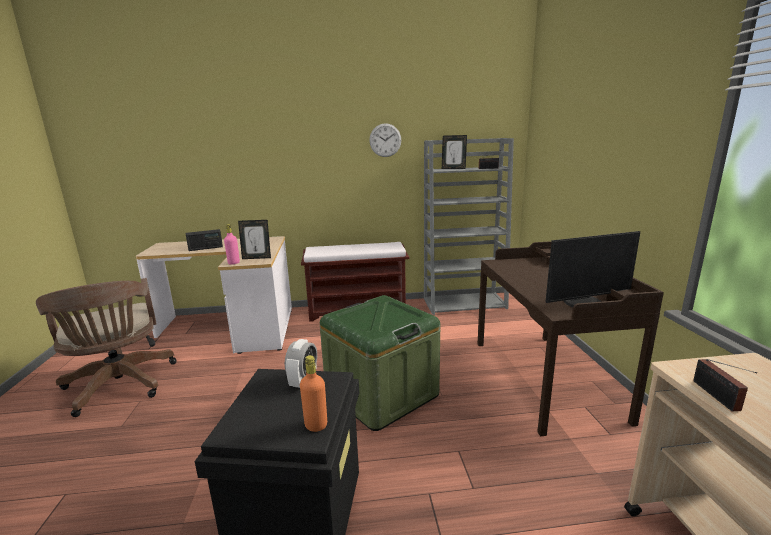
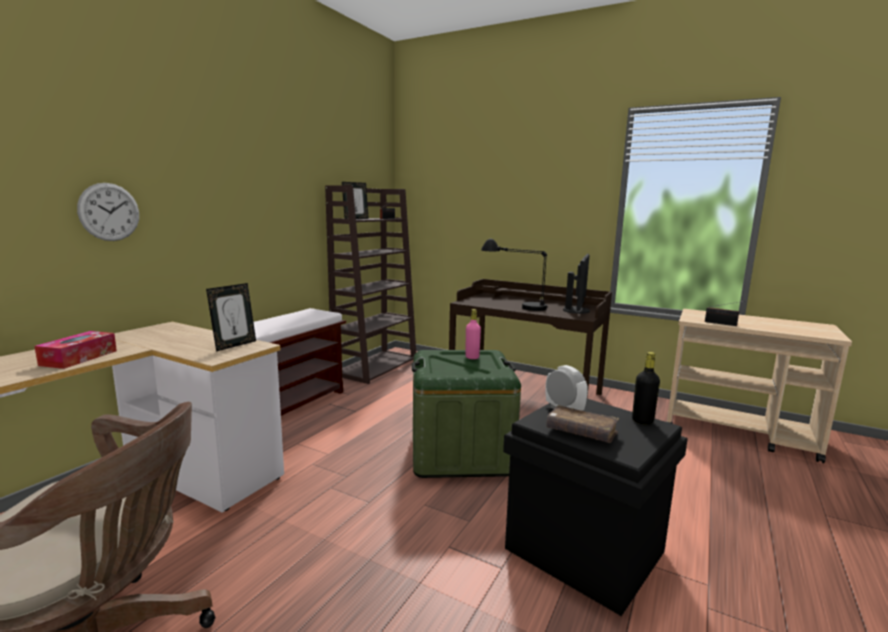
camera: 55 degrees left, 5 degrees down
(205, 248) = (79, 358): radio -> tissue box
(234, 263) = (221, 356): pink bottle -> pink bottle (472, 357)
(259, 400) = (581, 432): none -> brown book
(316, 425) = (642, 421): orange bottle -> black bottle
(385, 140) = (288, 181): wall clock -> wall clock (109, 212)
(465, 303) = (376, 366): grey bookcase -> brown bookcase
(532, 277) = (514, 305): none -> black table lamp

